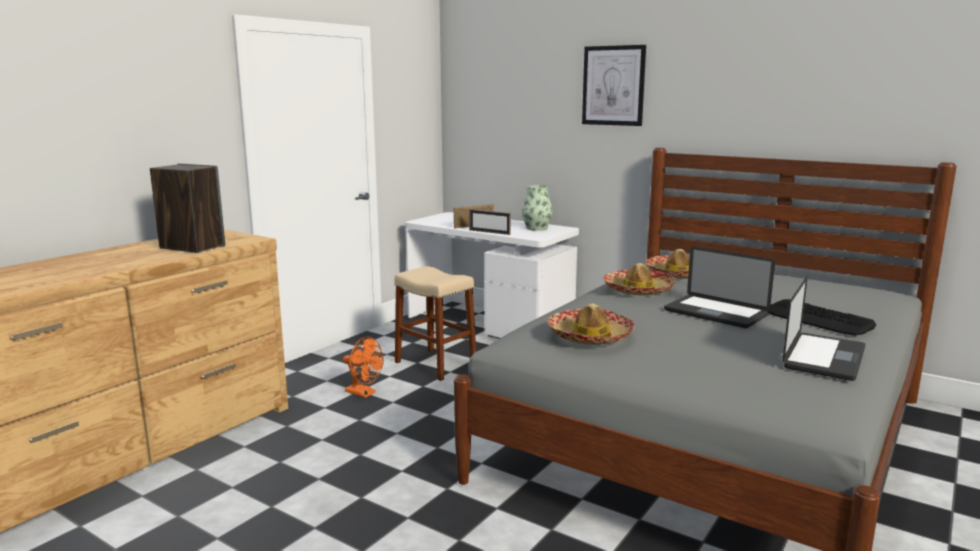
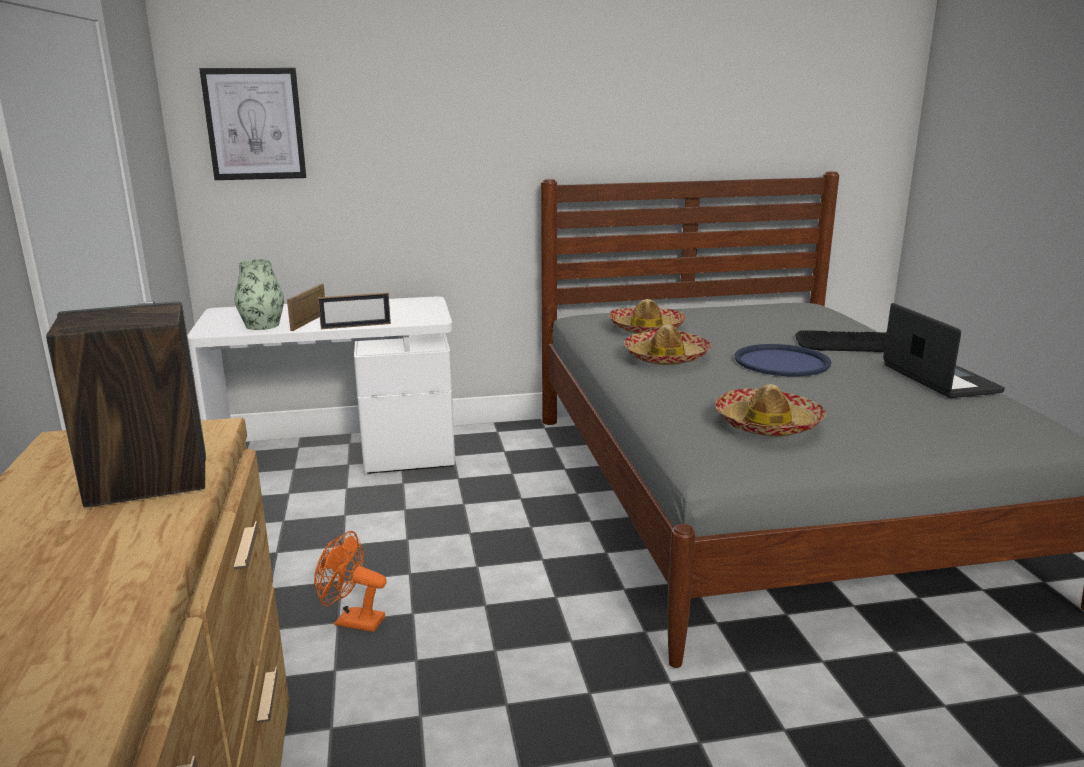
camera: 45 degrees left, 5 degrees up
(364, 393) = (352, 621): orange fan -> orange fan turned 150 degrees counterclockwise
(435, 364) = (370, 537): beige stool -> none
(536, 228) = (397, 307): vase -> vase (262, 325)
(613, 85) = (473, 100): picture -> picture (254, 124)
(715, 313) = (781, 362): laptop -> blue tray

